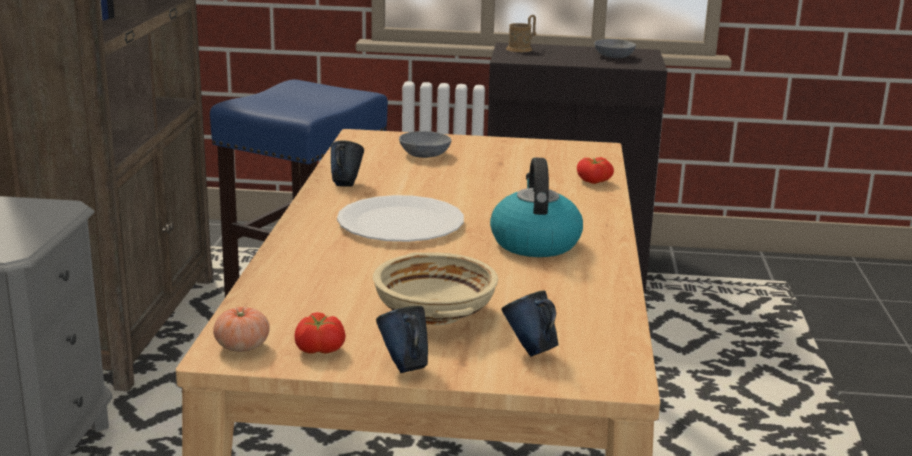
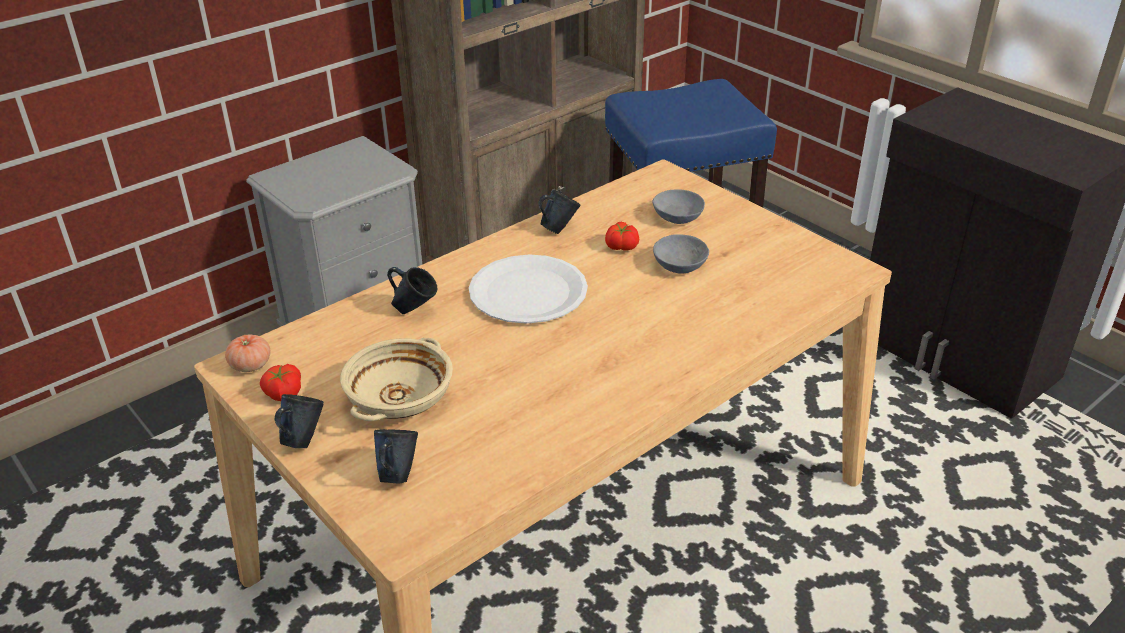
camera: 45 degrees right, 15 degrees up
(326, 262) = (414, 311): none -> blue mug
(522, 49) = (966, 106): brown mug -> none
(534, 242) = (590, 363): kettle -> none
(593, 182) = (768, 313): tomato -> tomato (621, 247)
(613, 56) = (1055, 147): grey bowl -> grey bowl (677, 264)

